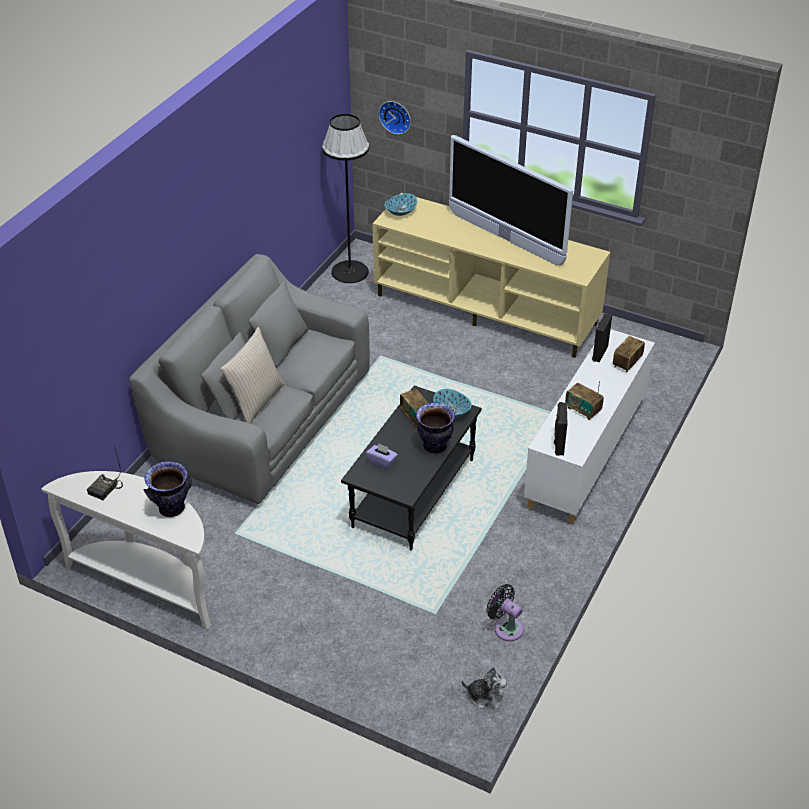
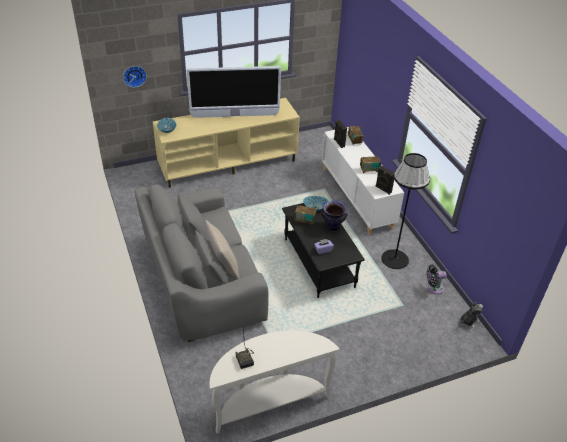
camera: 50 degrees left, 0 degrees up
(171, 508) = (292, 339): vase -> none
(350, 271) = (137, 185): black floor lamp -> black floor lamp (394, 259)

